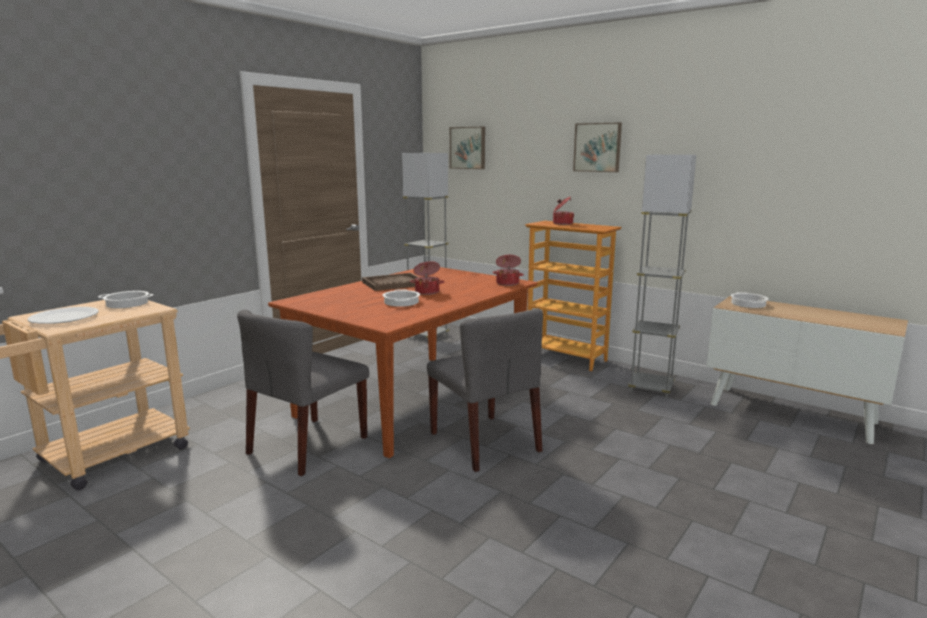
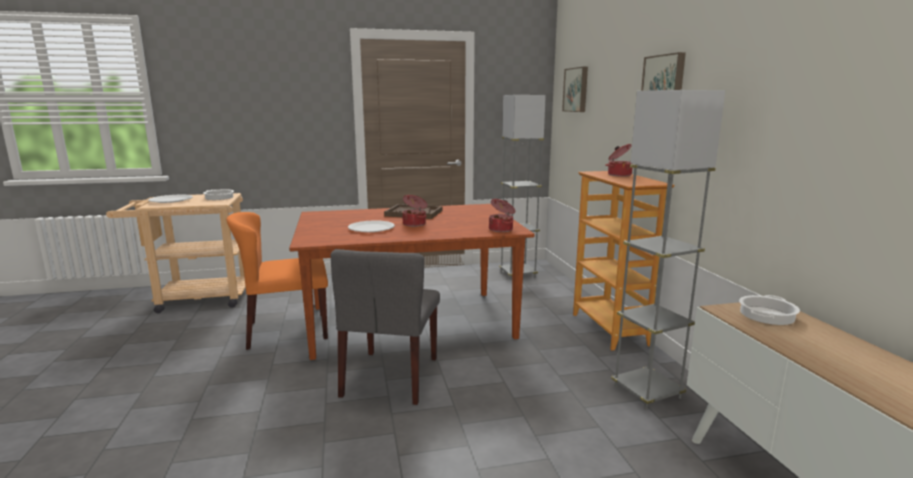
camera: 40 degrees right, 0 degrees up
(308, 445) = (287, 330): grey chair -> orange chair
(402, 302) = (371, 228): cooking pot -> white plate

